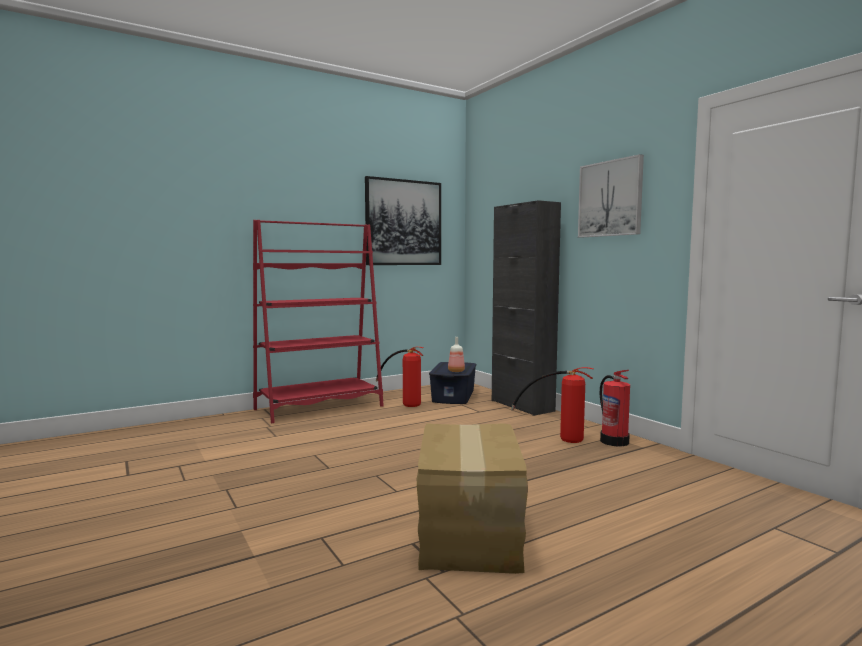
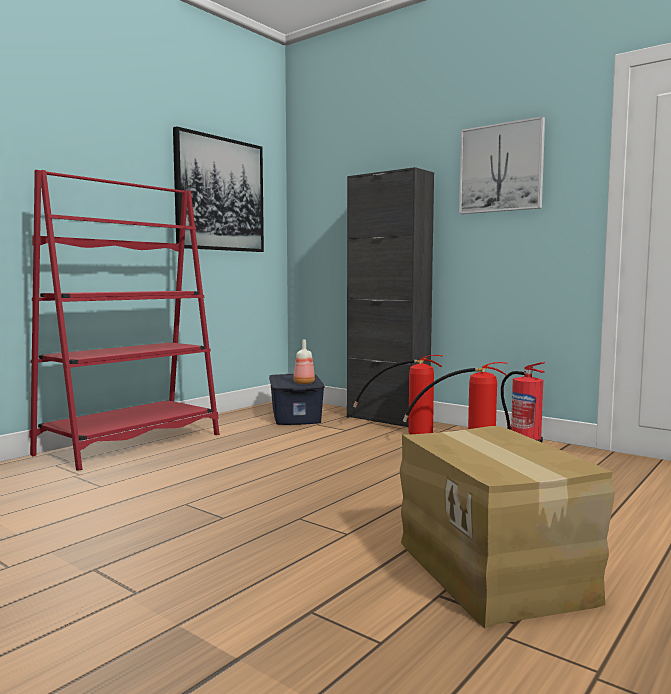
camera: 20 degrees left, 0 degrees up
(404, 403) = (243, 428): fire extinguisher -> fire extinguisher (406, 433)

